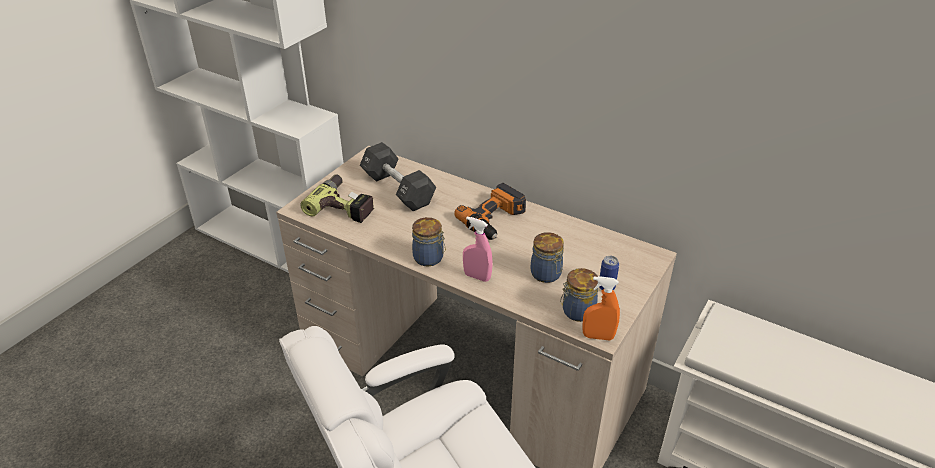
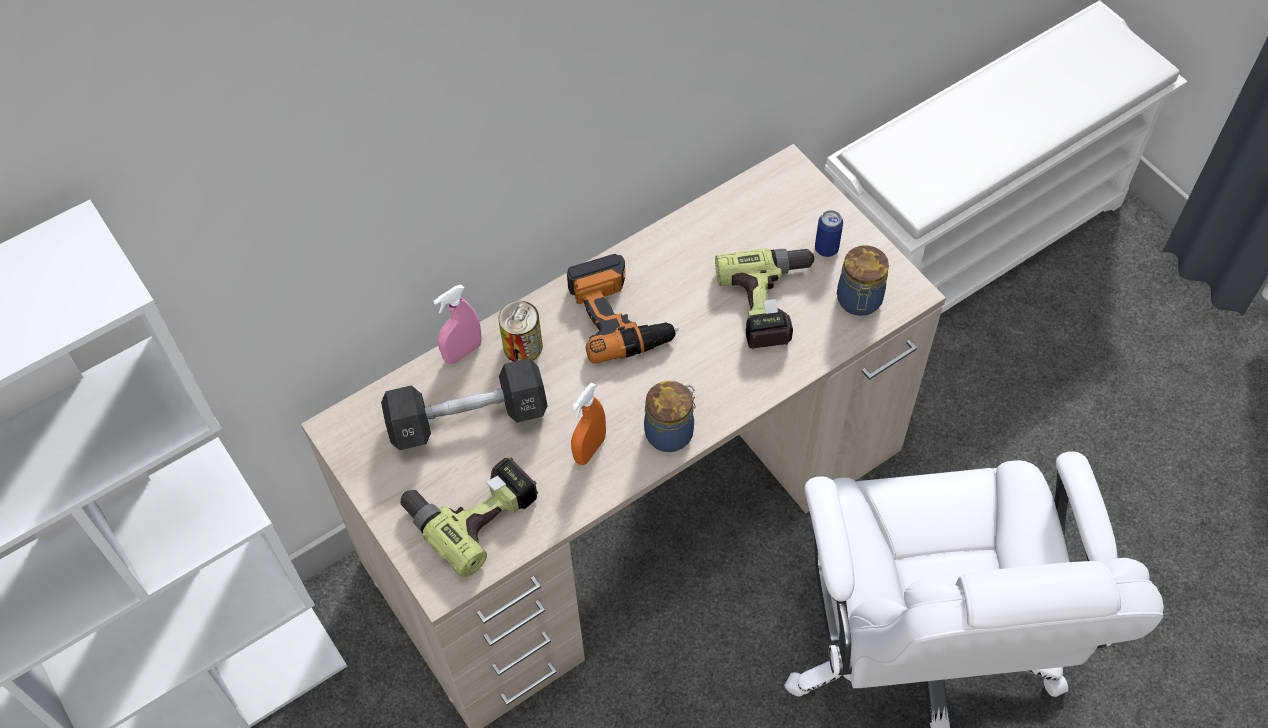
camera: 65 degrees left, 20 degrees up
(453, 193) = (523, 346): none -> can
(477, 276) = (739, 386): pink spray bottle -> pink spray bottle (463, 352)
(546, 275) = (772, 303): jar -> power drill
(598, 336) = (911, 299): orange spray bottle -> orange spray bottle (590, 449)

